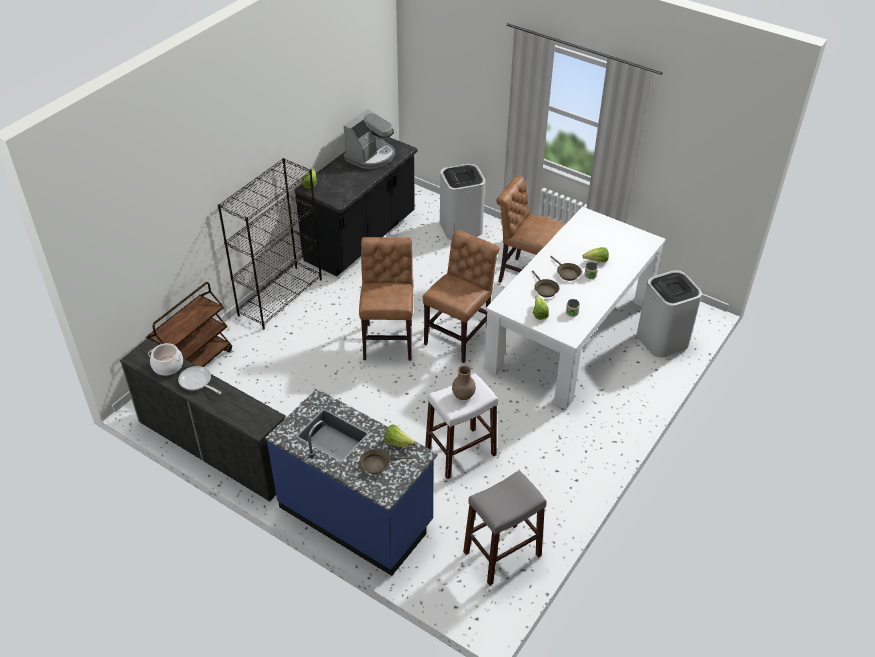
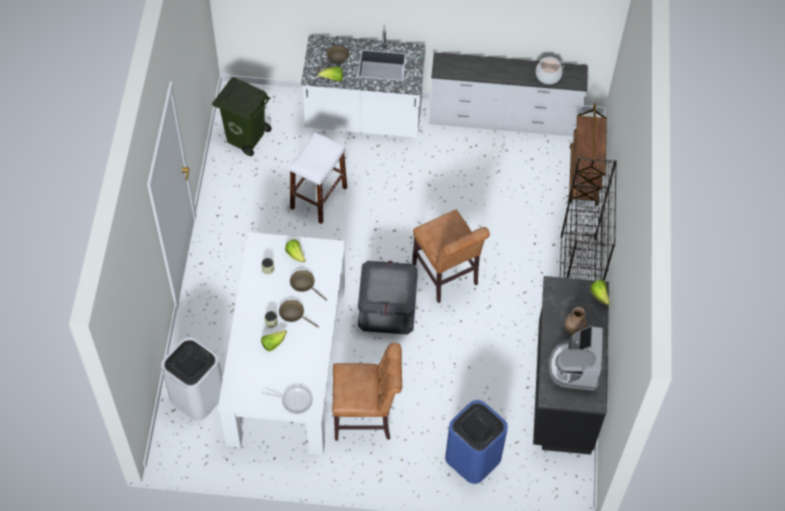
camera: 150 degrees right, 15 degrees up
(197, 382) = (515, 73): frying pan -> frying pan (294, 400)
(356, 515) = (363, 118): blue counter -> white counter
(459, 336) = (386, 310): brown chair -> crate
(461, 227) = (473, 458): white trash can -> blue trash can
(463, 395) = (316, 155): brown vase -> brown vase (574, 328)
(502, 553) = (246, 136): grey stool -> green trash can

